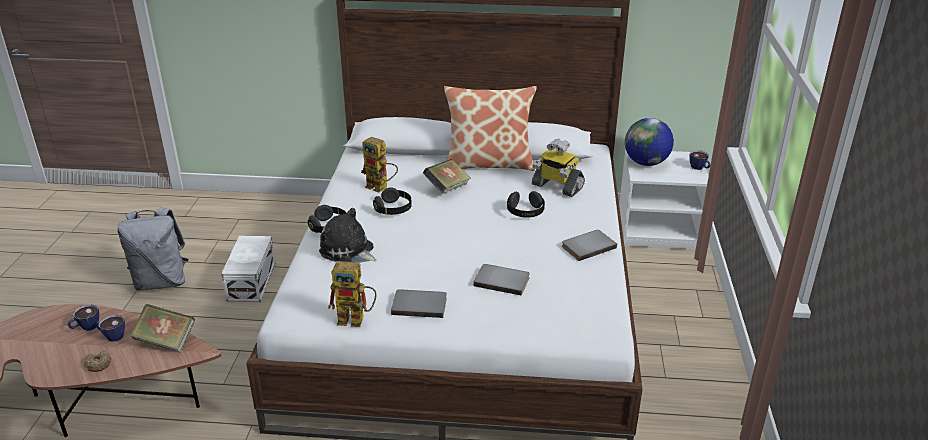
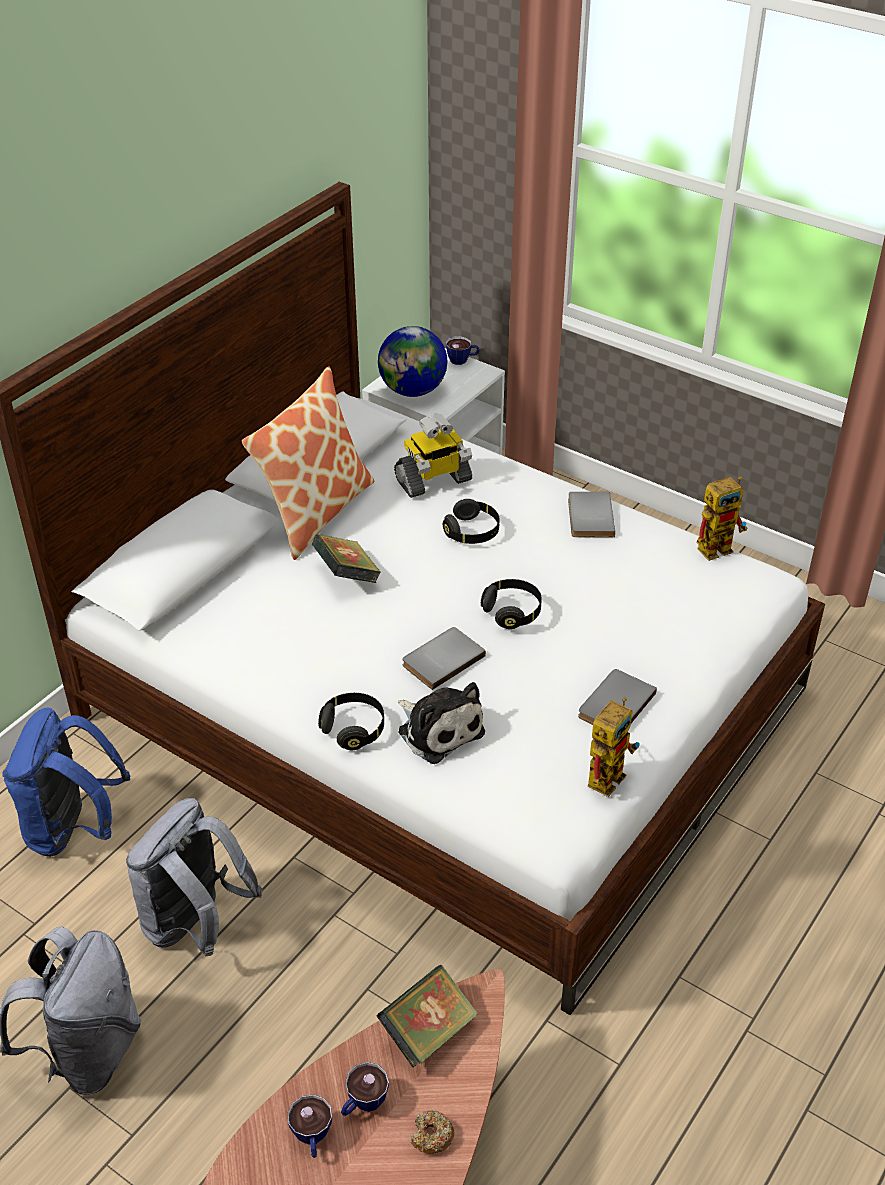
camera: 60 degrees left, 10 degrees up
(250, 282) = (195, 925): white storage box -> grey backpack
(287, 227) = (73, 829): none -> blue backpack
(349, 252) = (438, 729): plush toy -> plush toy turned 105 degrees counterclockwise
(381, 187) = (285, 638): toy robot -> toy robot (719, 546)
(393, 209) = (361, 647): black headphones -> black headphones (512, 612)
(502, 280) = (609, 614): grey book -> grey book (441, 659)

